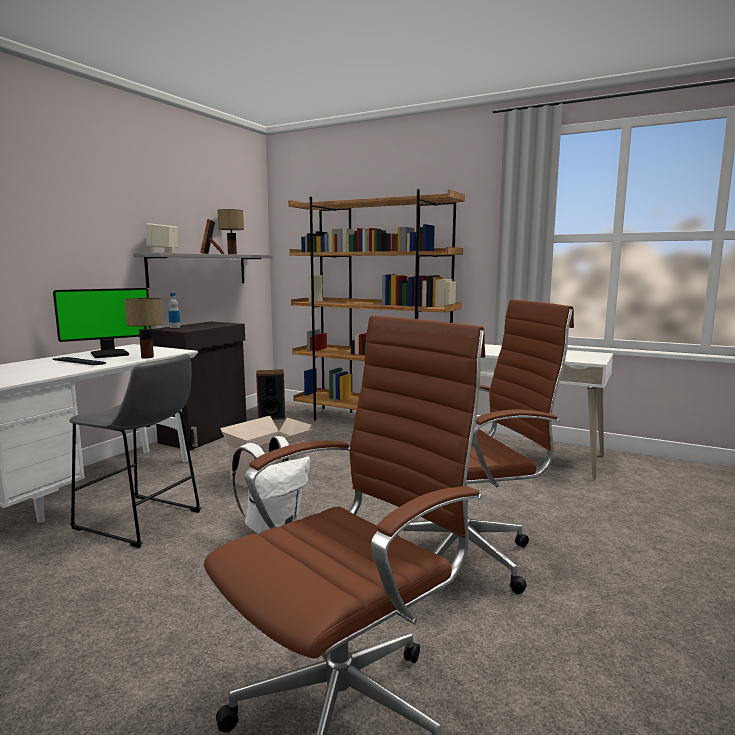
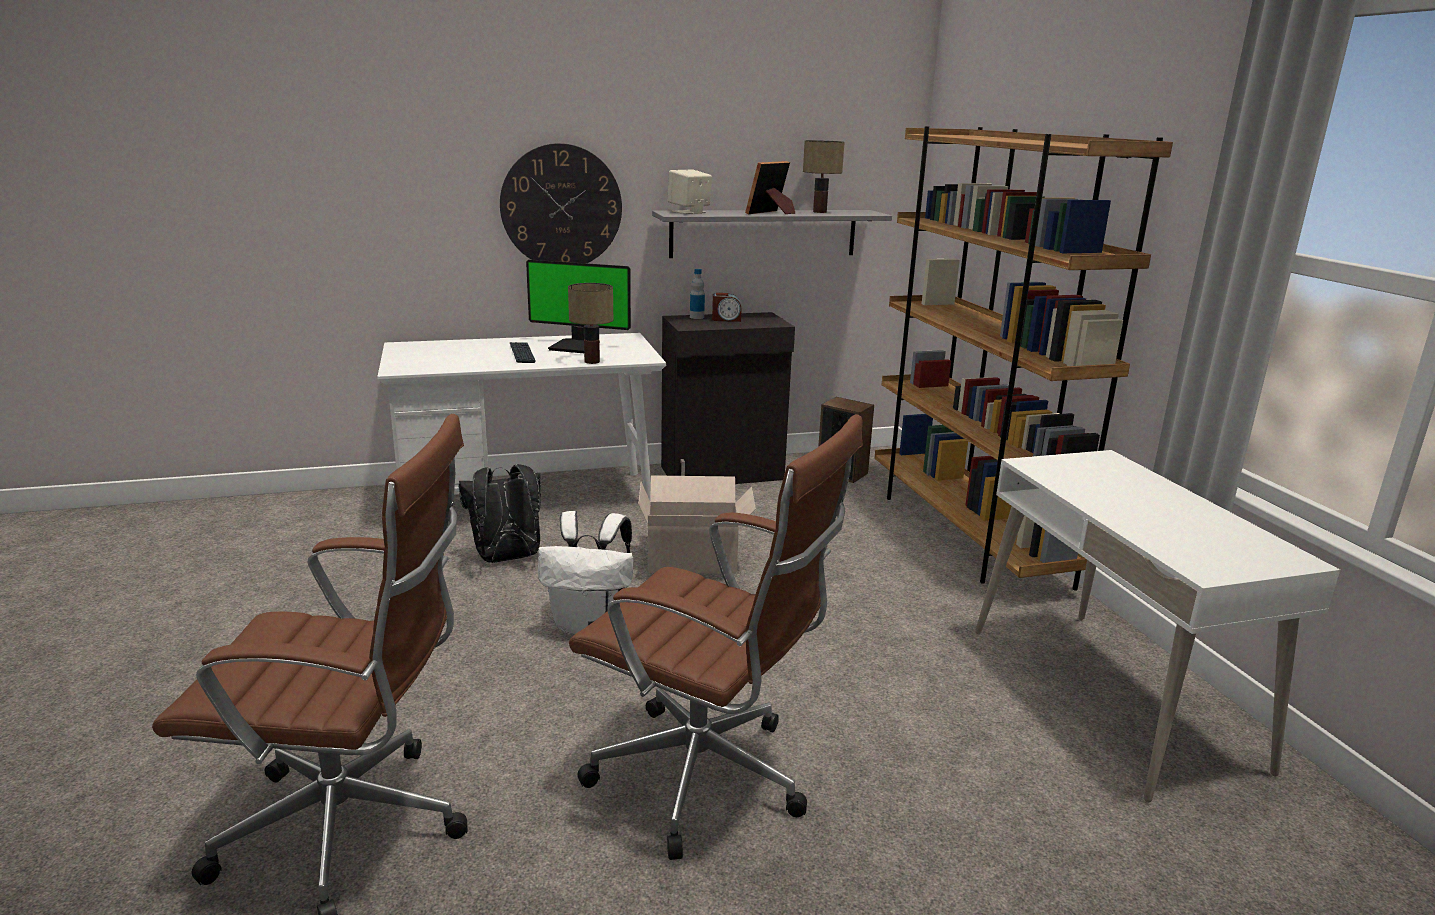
camera: 45 degrees right, 10 degrees up
(70, 249) = (561, 207): none -> wall clock
(142, 521) = (507, 558): grey stool -> black backpack
(196, 326) = (726, 319): none -> alarm clock

